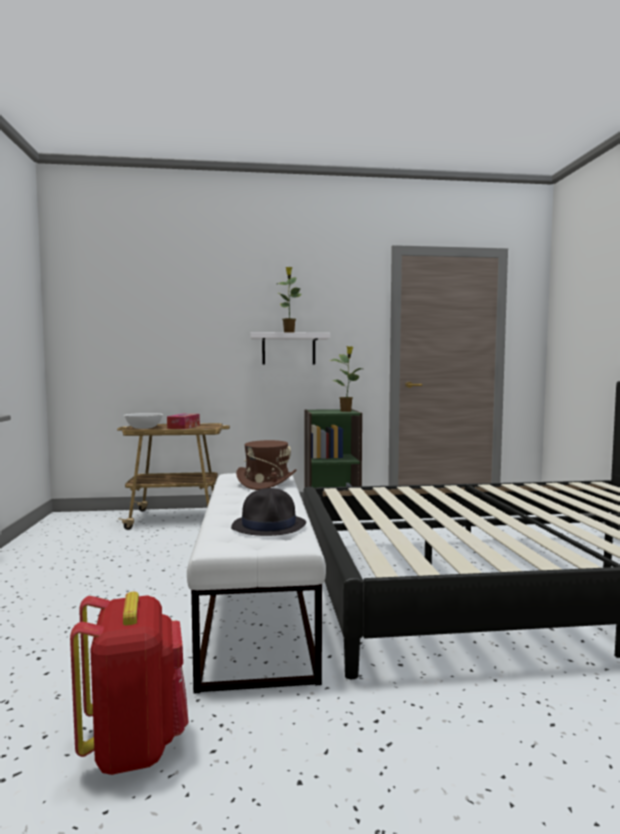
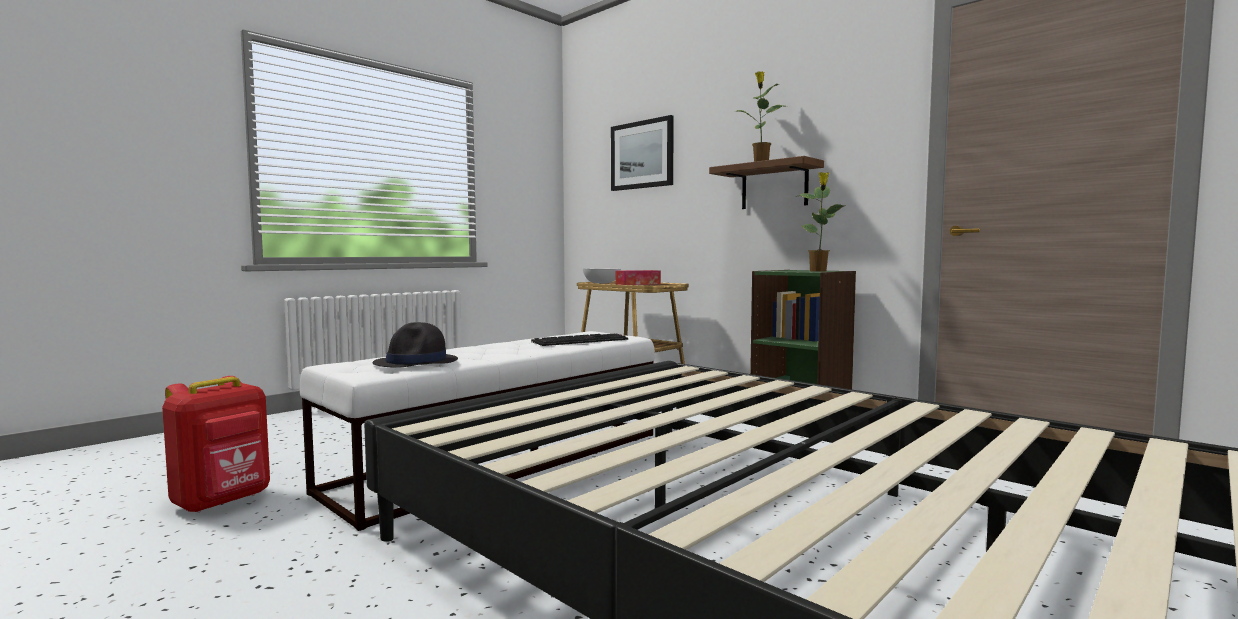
camera: 50 degrees right, 0 degrees up
(156, 310) = (642, 155): none -> picture
(266, 482) = (580, 340): brown hat -> keyboard
(288, 349) = (774, 186): white shelf -> brown shelf

